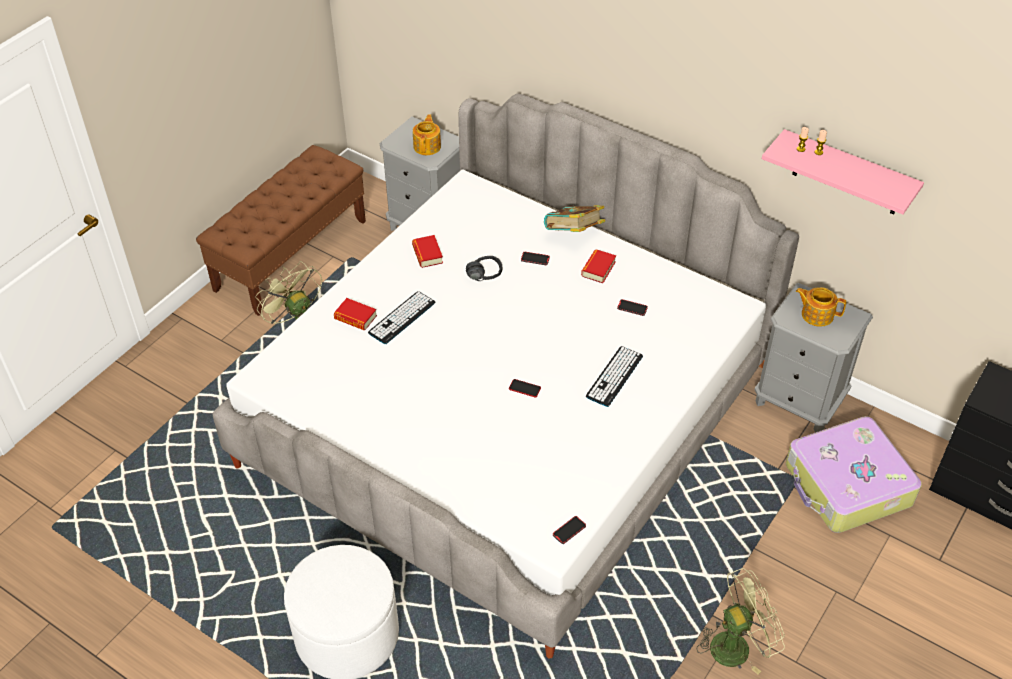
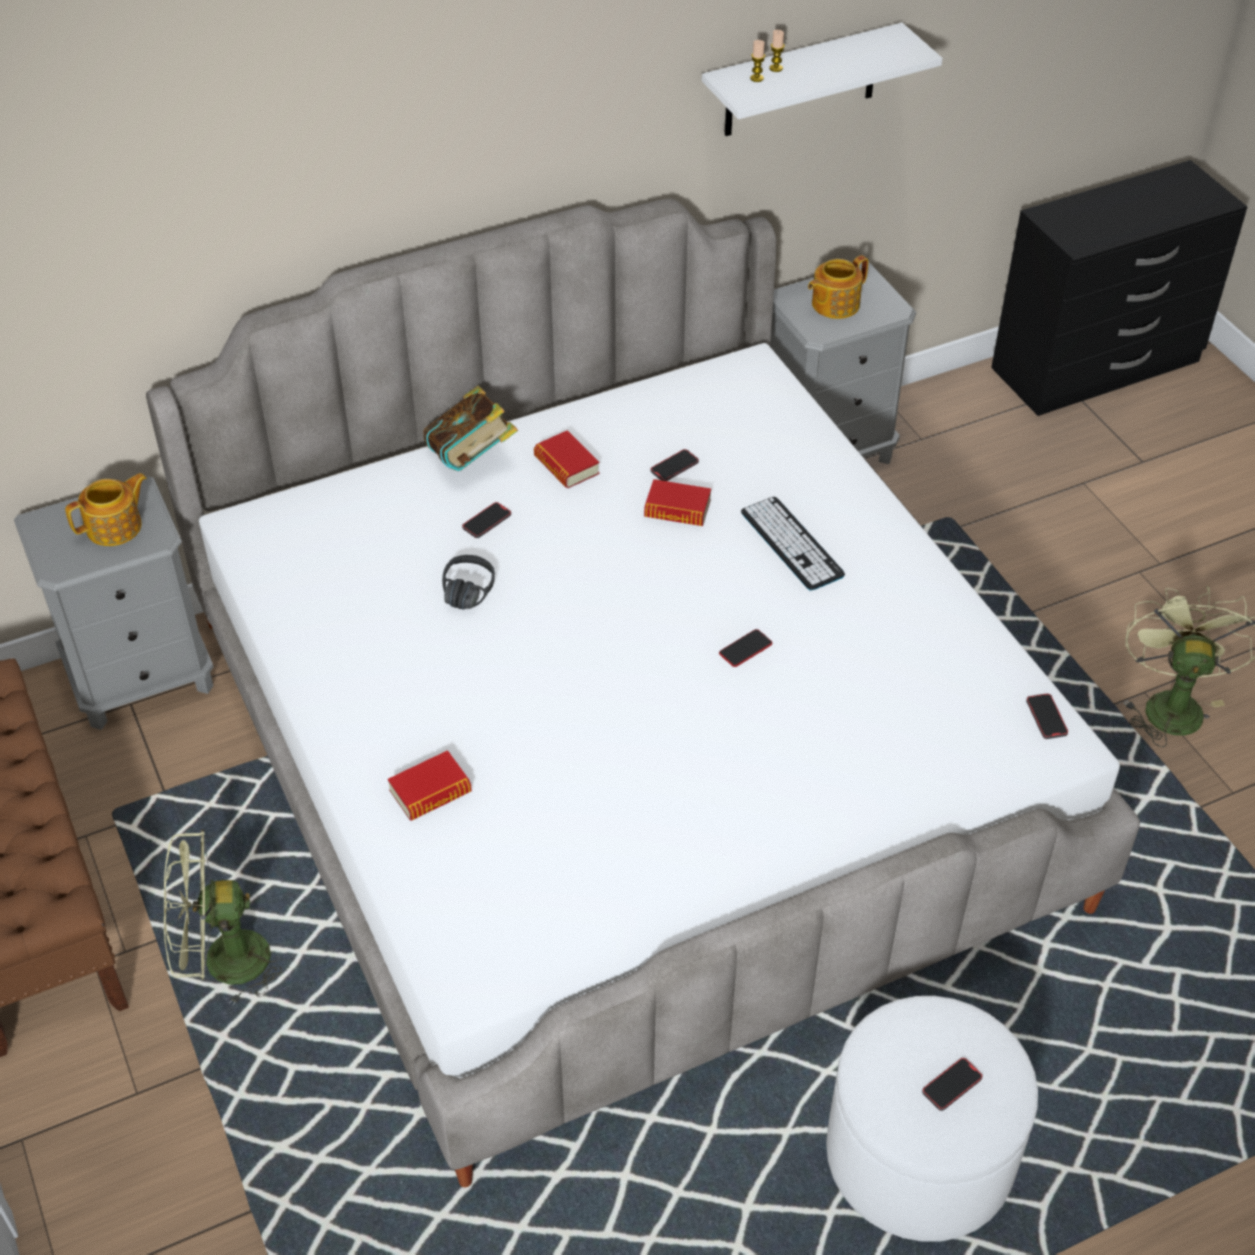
camera: 60 degrees left, 0 degrees up
(335, 595) = (952, 1085): none -> phone
(402, 318) = (481, 731): keyboard -> none
(427, 146) = (115, 527): teapot -> teapot turned 105 degrees clockwise
(427, 254) = (362, 640): book -> book (677, 509)
(847, 174) = (801, 81): pink shelf -> white shelf
(847, 485) = (987, 479): suitcase -> none

